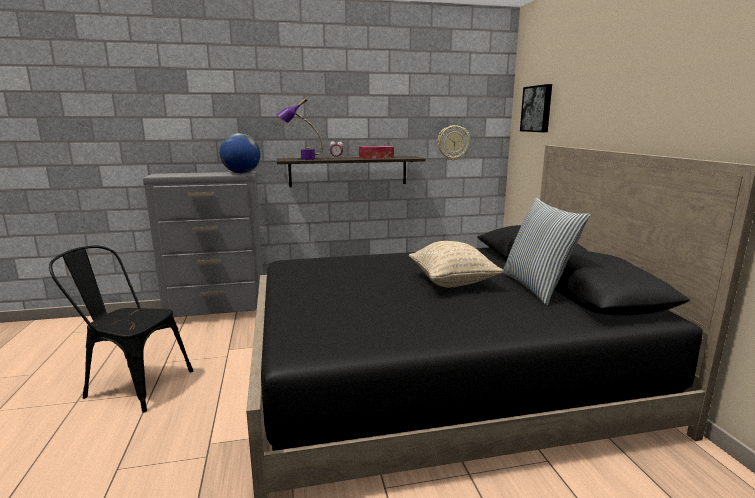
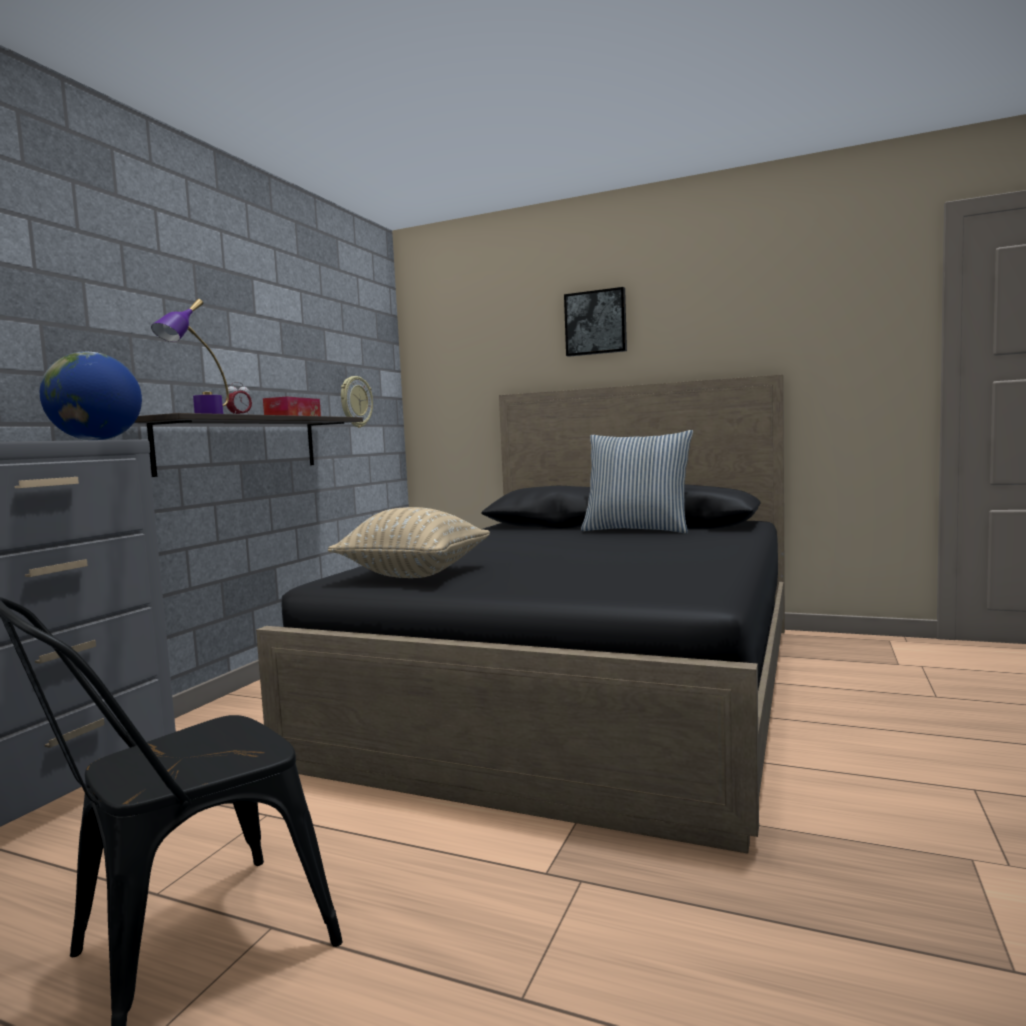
camera: 55 degrees left, 10 degrees down
(452, 282) = (575, 543): beige pillow -> beige pillow (414, 574)
(537, 109) = (460, 355): picture -> picture (596, 323)

